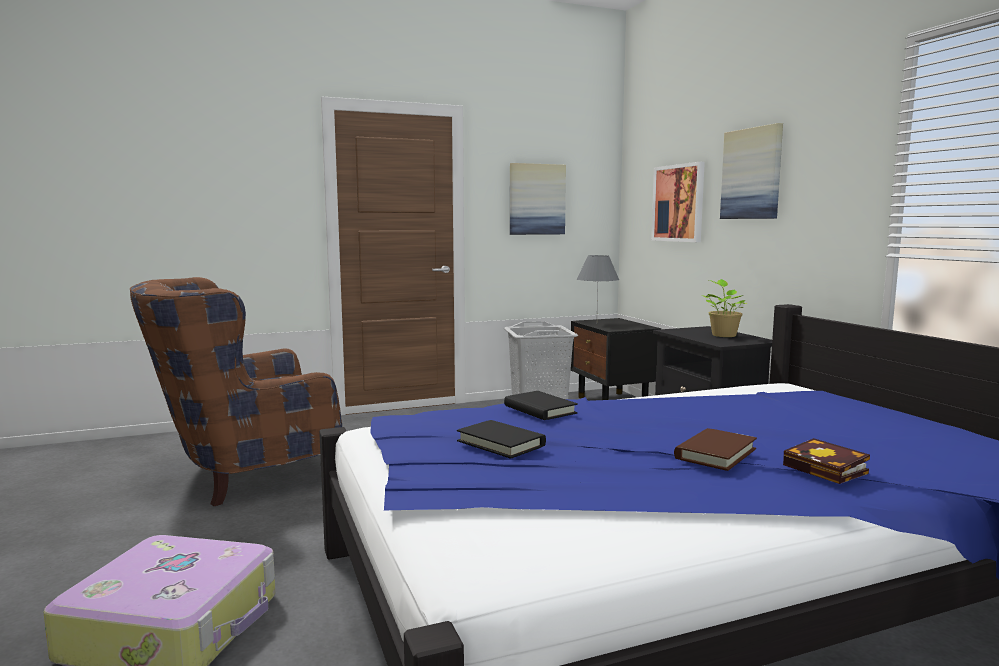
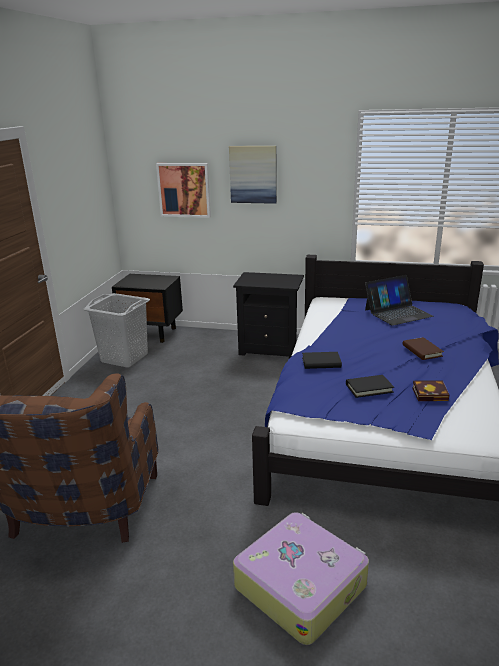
camera: 55 degrees left, 15 degrees up
(536, 199) = (76, 198): picture -> none
(596, 323) = (134, 284): grey table lamp -> none
(723, 335) = (272, 278): potted plant -> none
(829, 470) = (454, 340): book -> book (431, 394)
(841, 418) = (397, 313): none -> laptop

